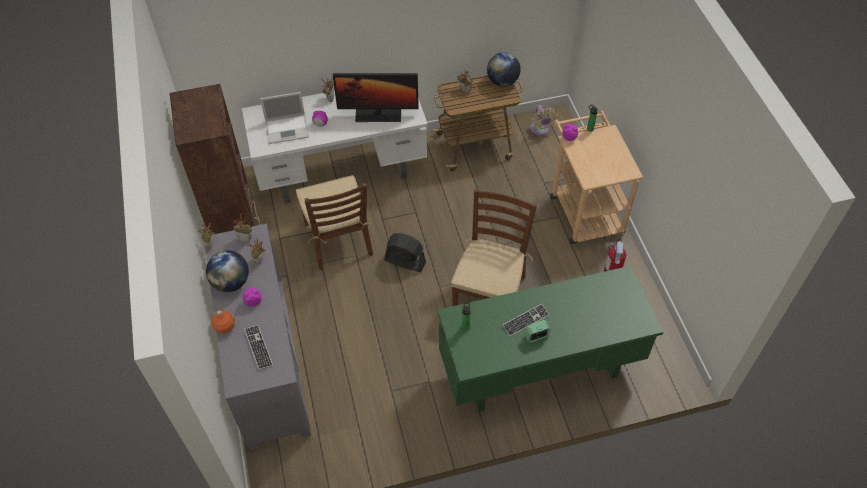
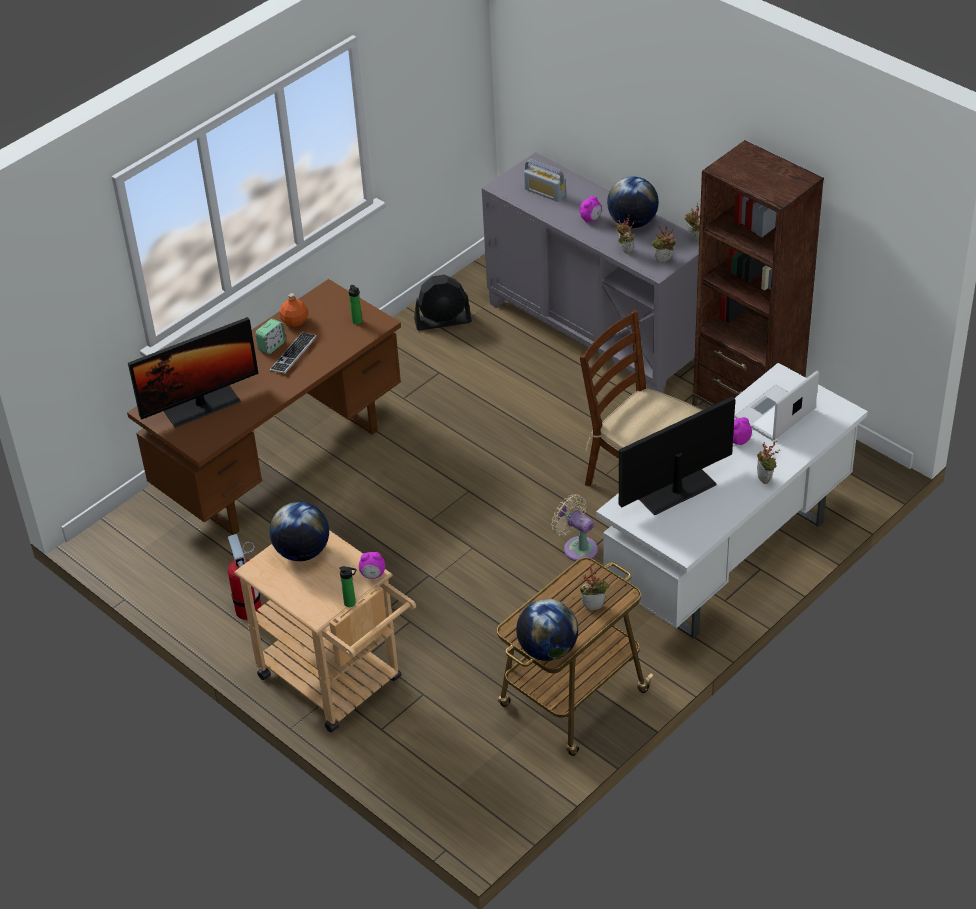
camera: 150 degrees right, 10 degrees down
(225, 327) = (596, 191): orange bottle -> orange bottle (294, 322)
(258, 347) = (545, 192): keyboard -> radio
(405, 261) = (537, 497): black fan -> black fan (443, 321)
(489, 293) = (398, 513): brown chair -> none
(539, 371) = (281, 463): green desk -> brown desk
(540, 130) = (488, 782): beige fan -> beige fan (577, 547)
(599, 169) = (302, 552): none -> globe
(609, 310) = (201, 405): none -> monitor

